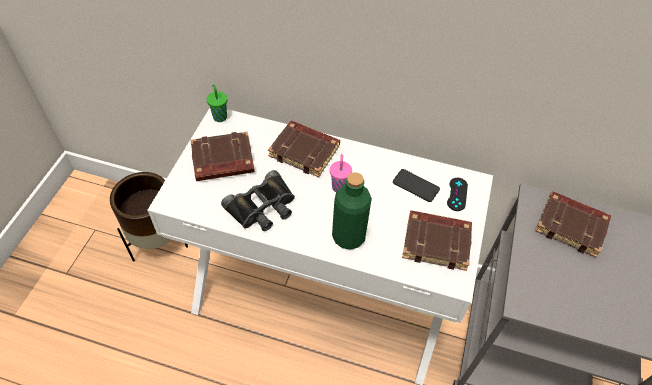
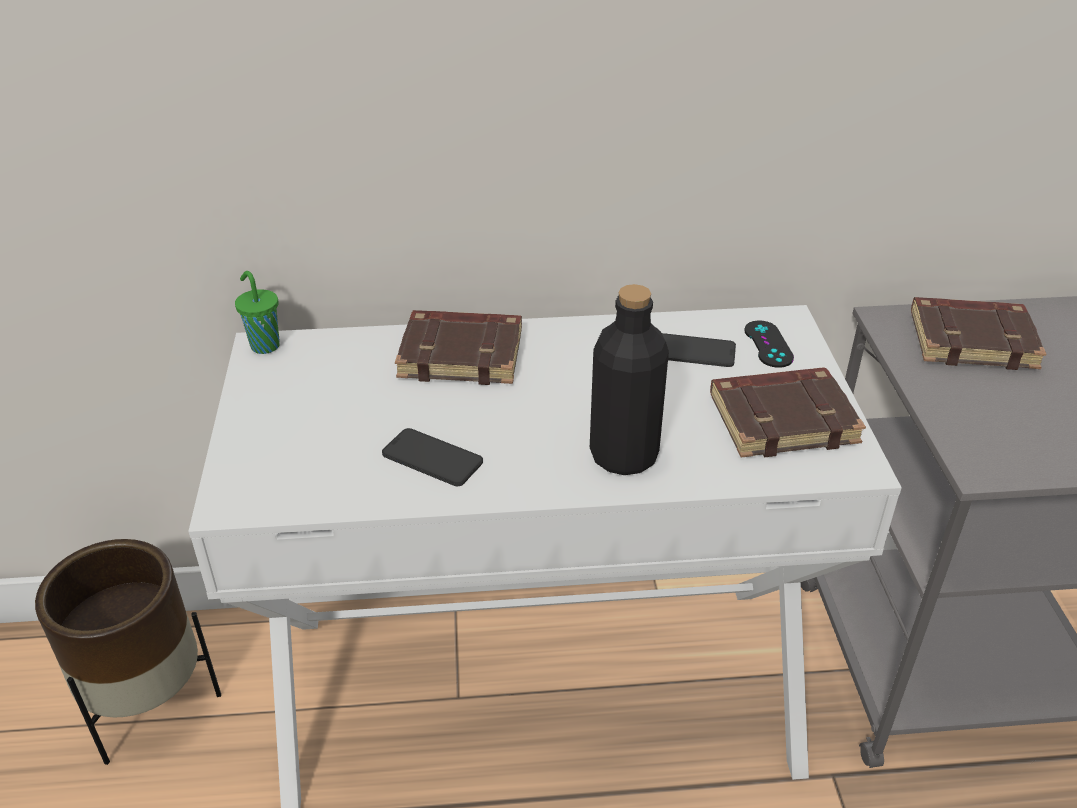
camera: 20 degrees left, 15 degrees down
(222, 161) = (308, 410): brown book -> none
(263, 207) = (432, 458): black binoculars -> phone
(339, 186) = (558, 388): pink cup -> none
(348, 236) = (623, 456): green bottle -> black bottle

